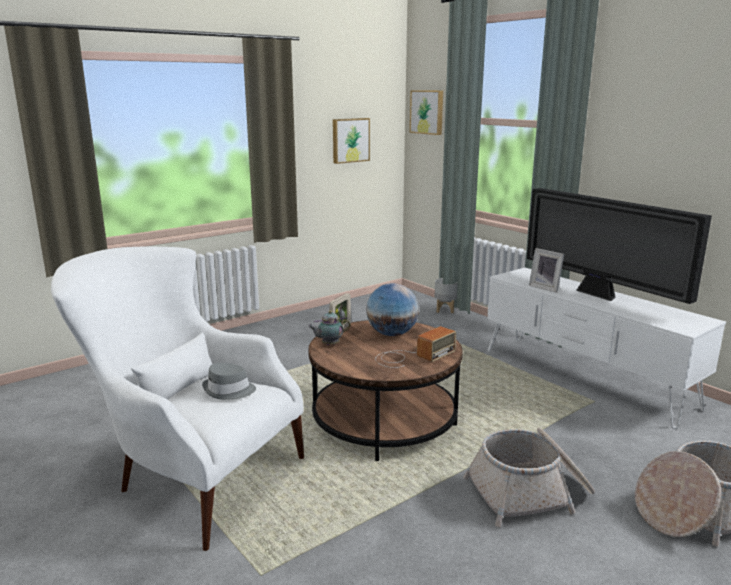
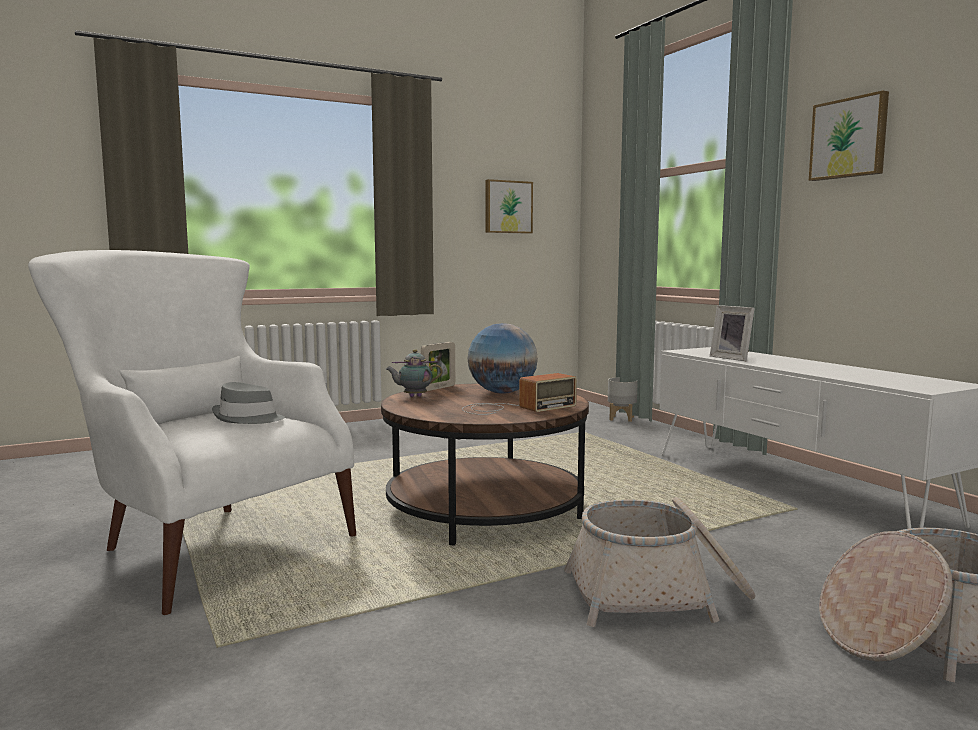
camera: 10 degrees right, 10 degrees down
(427, 112) = (604, 175): picture -> picture (849, 138)
(599, 295) = (806, 364): television -> none

